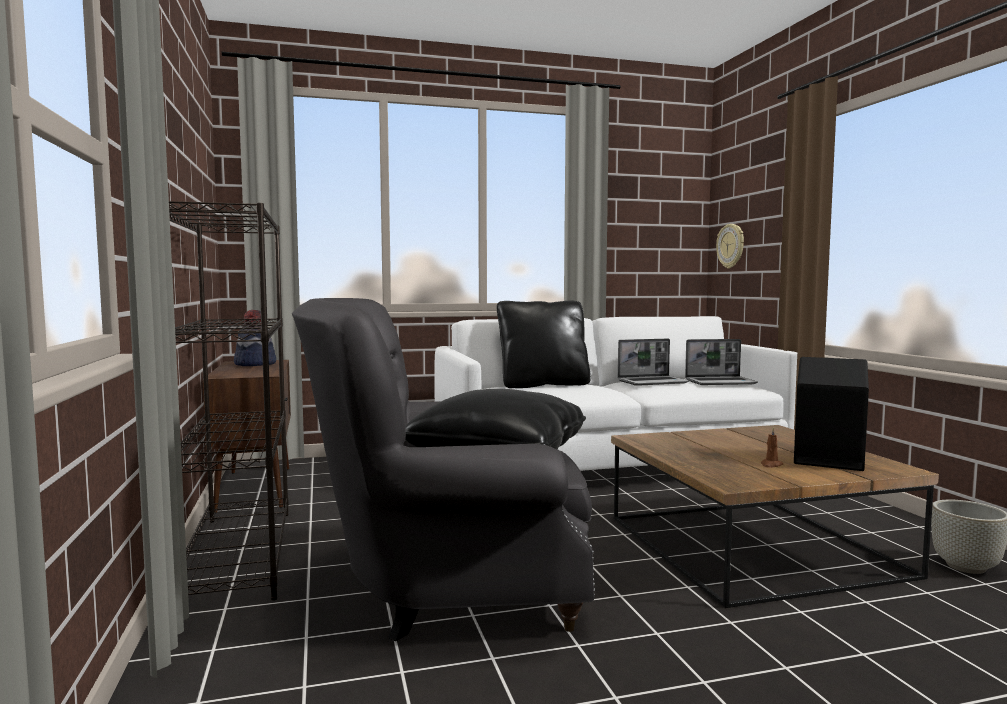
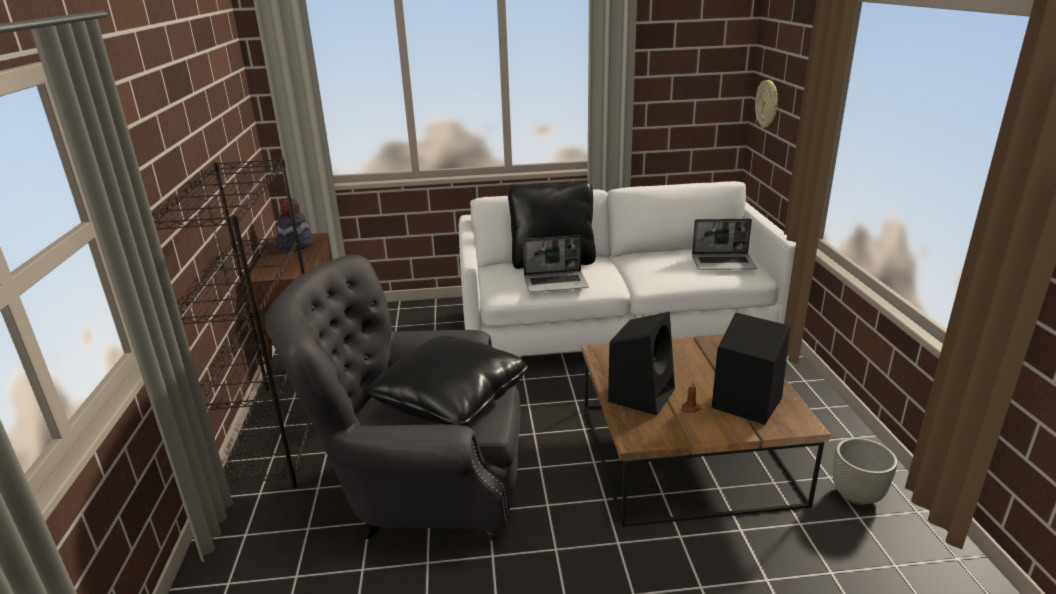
camera: 10 degrees right, 20 degrees up
(653, 382) = (657, 260): laptop -> laptop (556, 283)
(708, 459) = (641, 394): none -> black speaker

